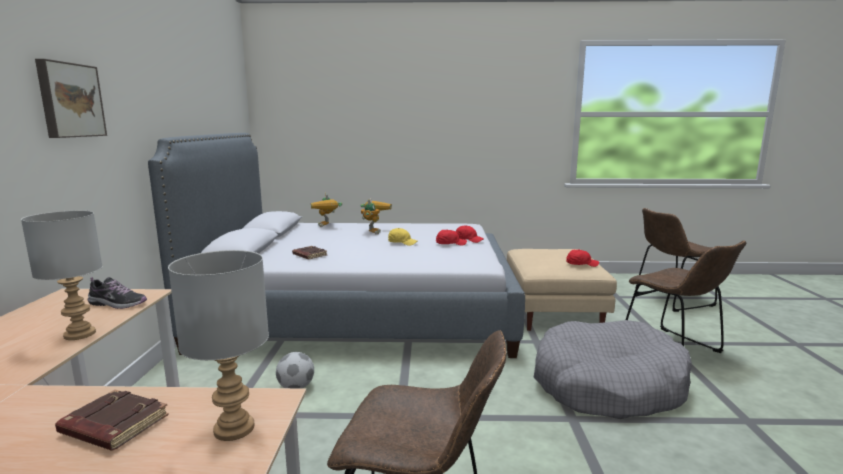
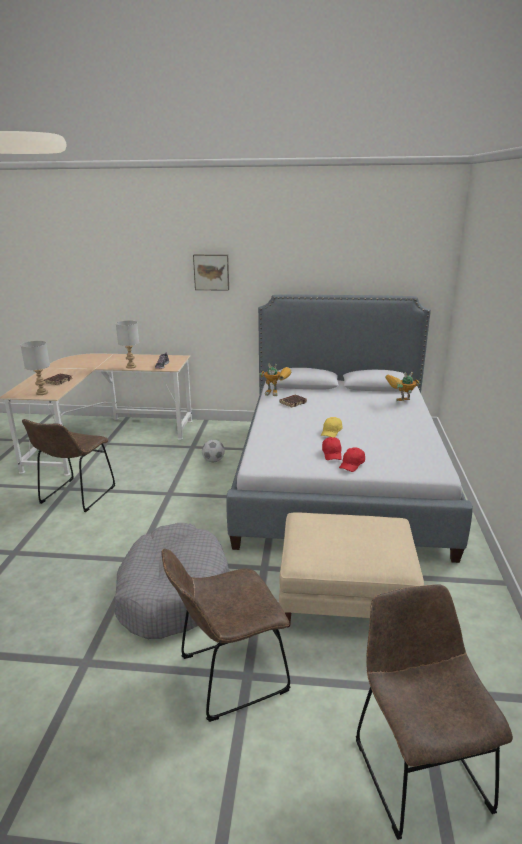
camera: 95 degrees right, 10 degrees up
(373, 231) = (382, 421): toy robot -> toy robot (277, 393)
(581, 264) = (316, 549): red cap -> none

